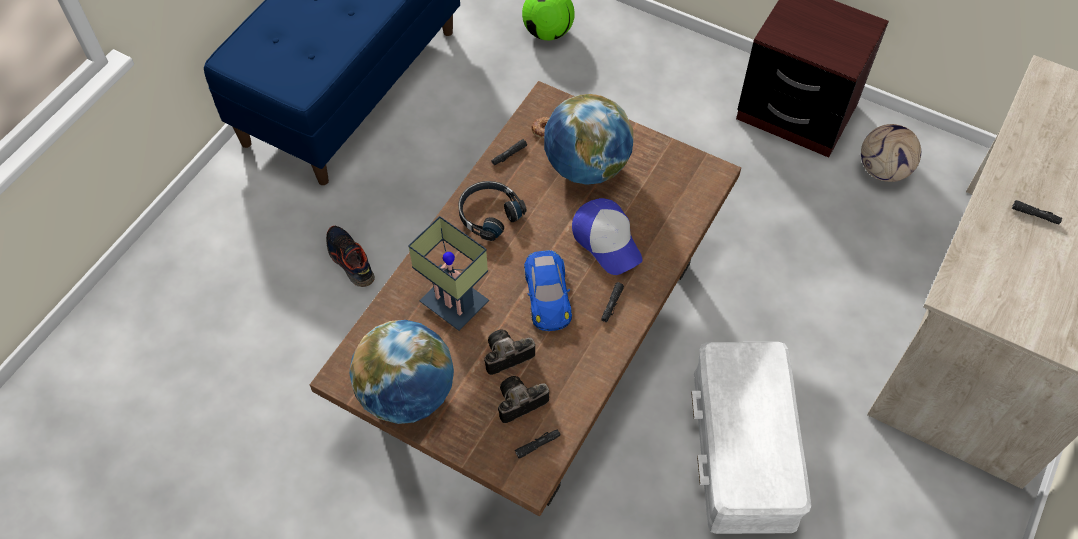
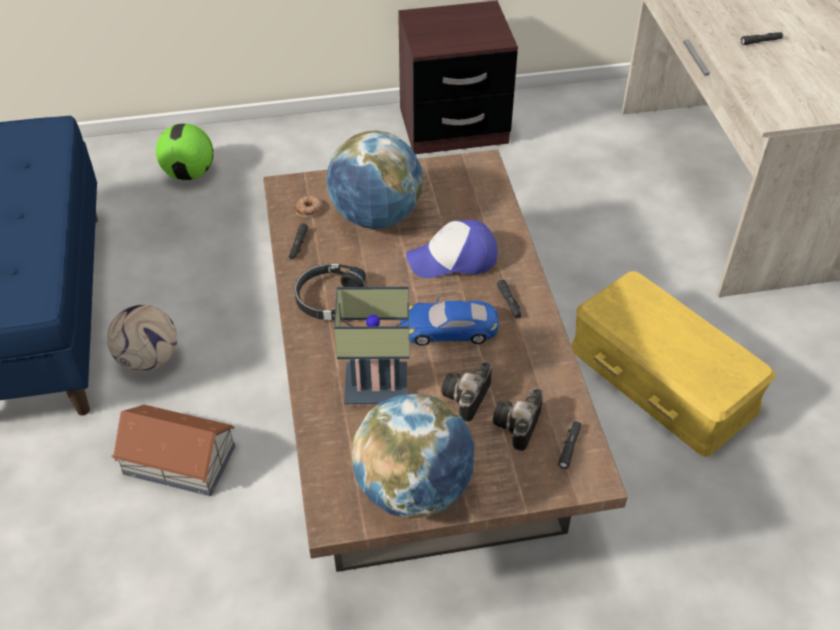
camera: 40 degrees left, 10 degrees down
(350, 260) = (180, 460): shoe -> toy house
(547, 294) = (448, 328): blue toy car -> blue toy car turned 135 degrees clockwise
(607, 240) = (453, 259): cap -> cap turned 150 degrees clockwise
(745, 447) = (664, 377): white storage box -> yellow storage box
(884, 170) = (555, 130): football -> football (150, 359)

